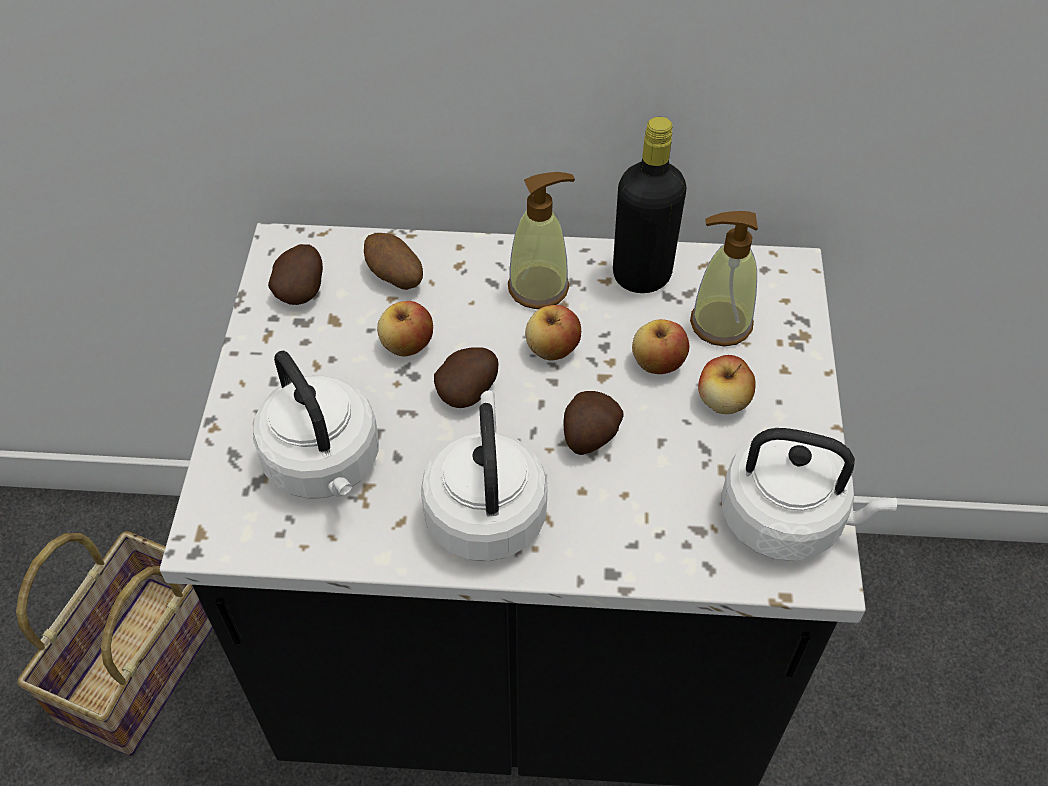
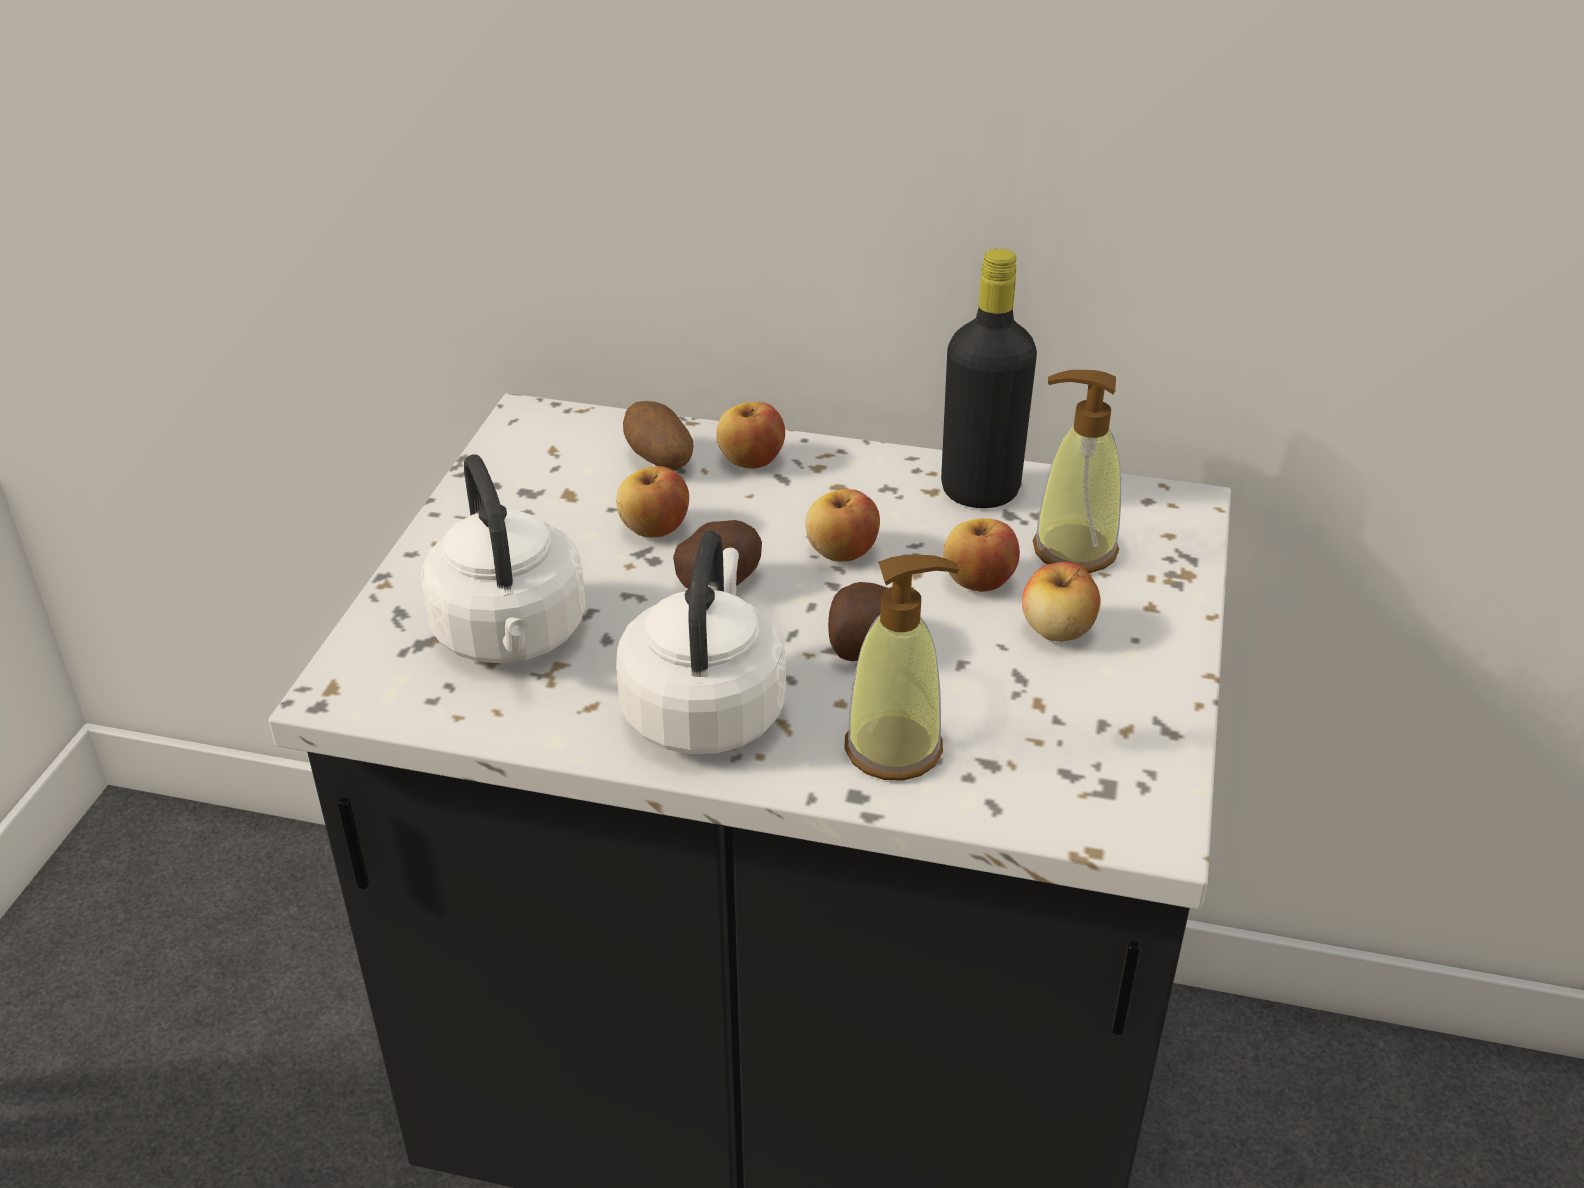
camera: 10 degrees right, 15 degrees down
(140, 663) = (263, 1030): basket -> none
(302, 289) = (539, 461): potato -> none
(465, 268) = (751, 461): none -> apple
(539, 287) = (841, 489): soap dispenser -> soap dispenser (894, 748)
(787, 519) = (1117, 767): white kettle -> none

